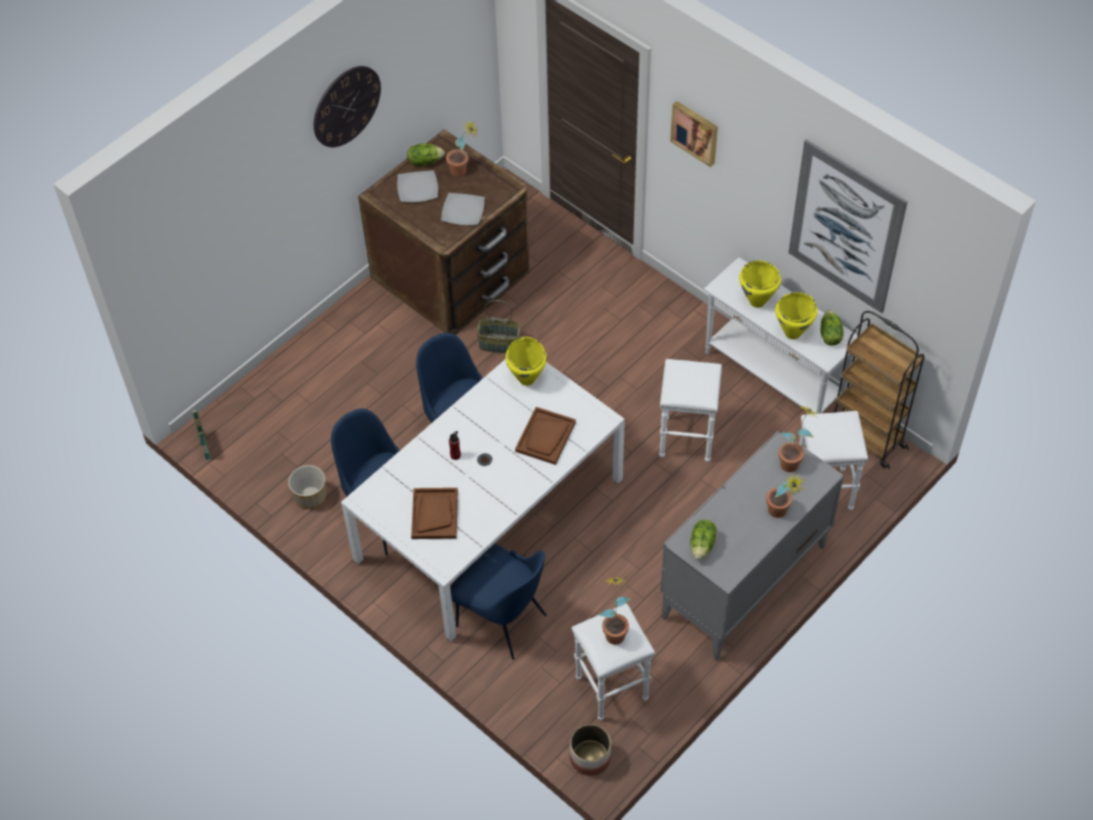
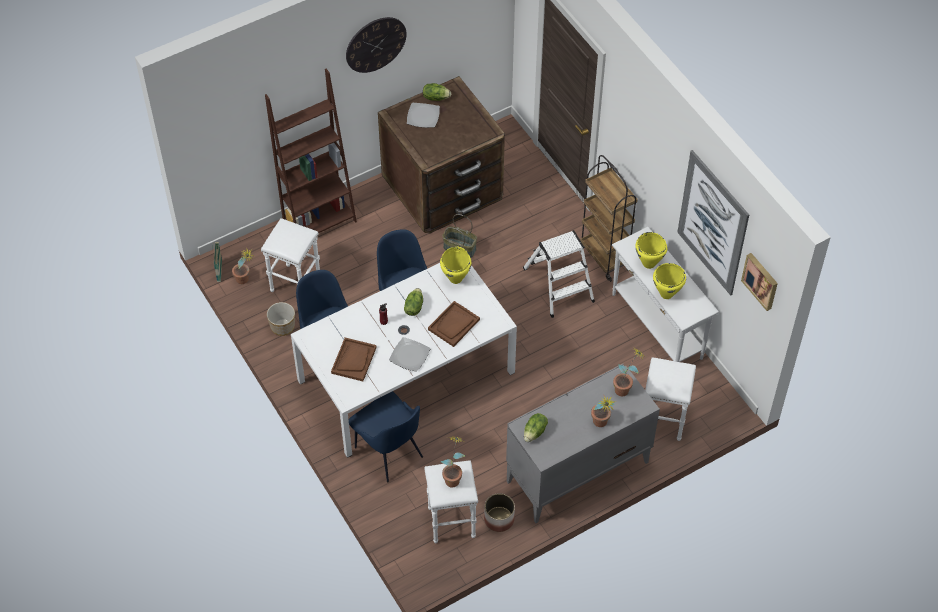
camera: 15 degrees right, 0 degrees up
(312, 354) = (319, 221): none -> brown bookcase
(463, 171) = (461, 112): potted plant -> potted plant (245, 281)
(463, 211) = (450, 142): plate -> plate (410, 356)
(590, 758) = (418, 567): planter -> planter (499, 519)
(636, 357) = (558, 284): none -> white step ladder
(685, 438) = (573, 354): white stool -> white stool (295, 282)
(695, 132) = (628, 124): picture -> picture (761, 280)
(829, 335) = (694, 302): lettuce -> lettuce (413, 307)
(867, 438) = (711, 390): brown cart -> brown cart (605, 257)

